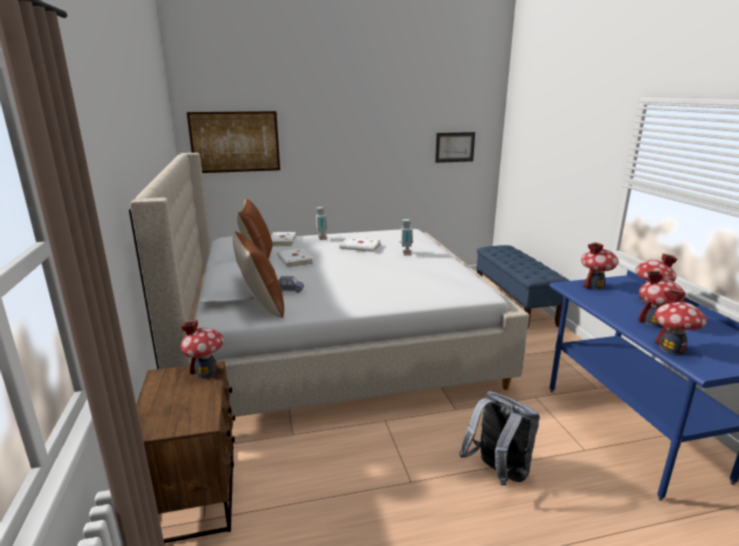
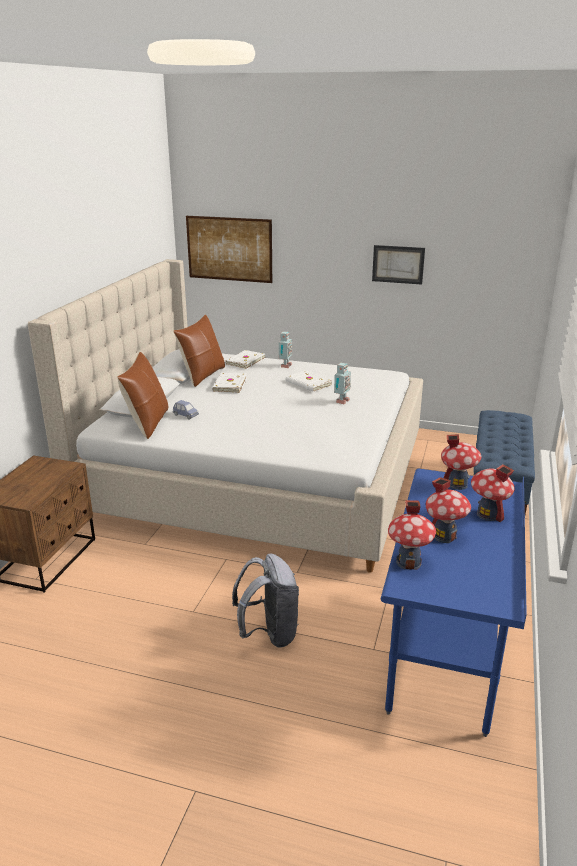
camera: 30 degrees right, 5 degrees up
(206, 372) = (65, 468): toy house -> none
(454, 147) = (484, 277): picture -> picture (398, 264)

